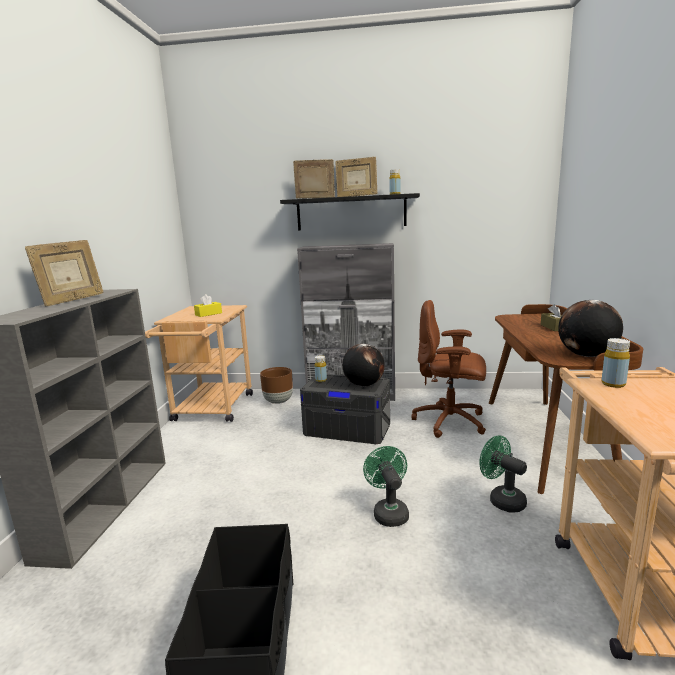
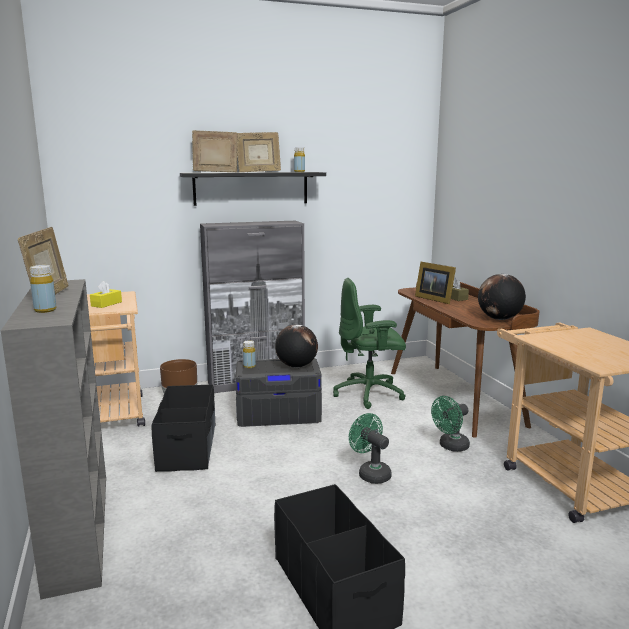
camera: 25 degrees left, 0 degrees up
(247, 448) = (188, 447): none -> black storage box
(451, 422) = (370, 394): brown office chair -> green office chair
(502, 499) = (450, 447): green fan -> green fan turned 60 degrees counterclockwise
(527, 327) = (434, 299): none -> picture frame
(613, 384) = (545, 336): yellow bottle -> yellow bottle (45, 310)

